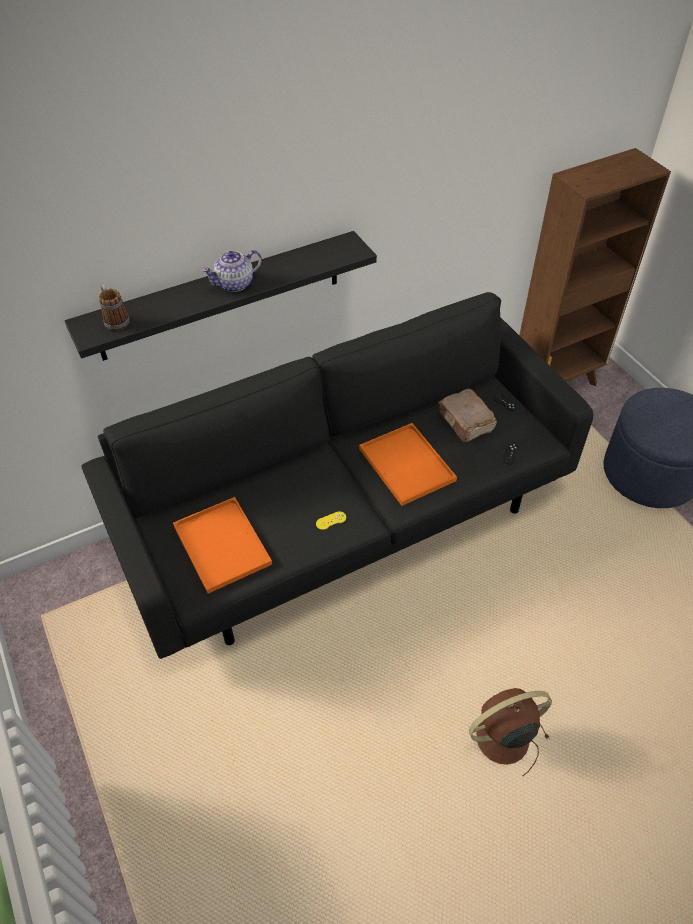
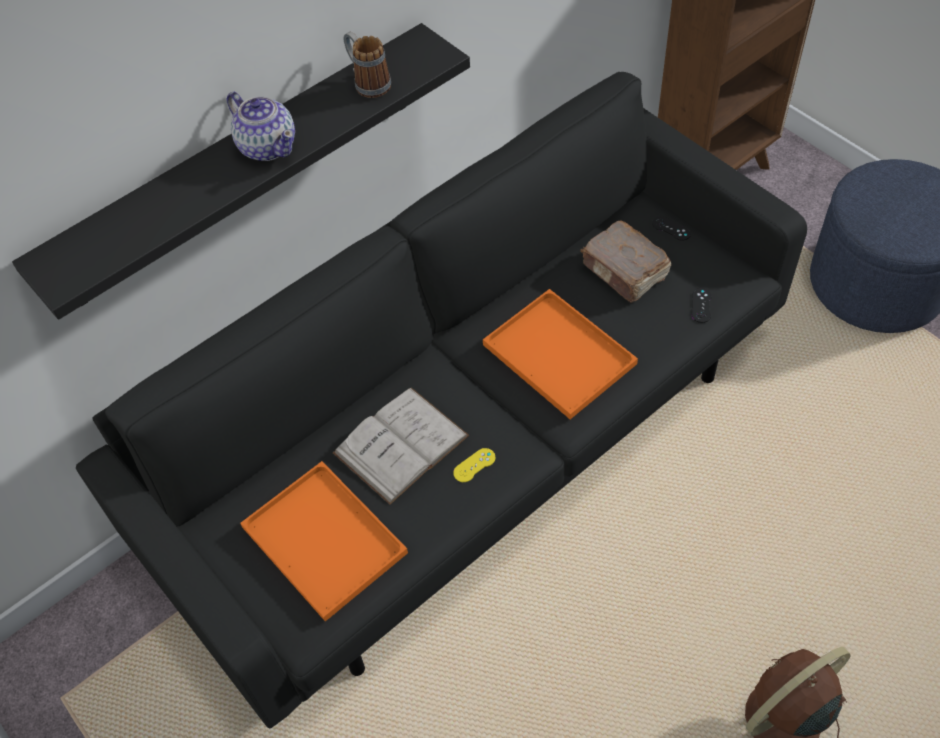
camera: 10 degrees left, 5 degrees up
(115, 320) = (95, 244): mug -> mug (368, 83)
(235, 284) = (267, 146): teapot -> teapot turned 90 degrees counterclockwise
(288, 498) = (401, 444): none -> white book

